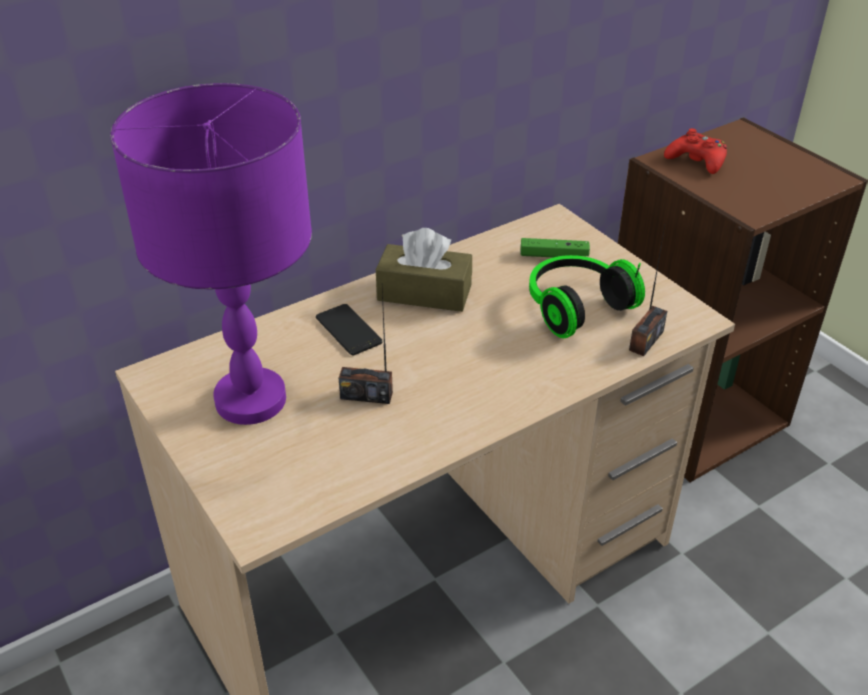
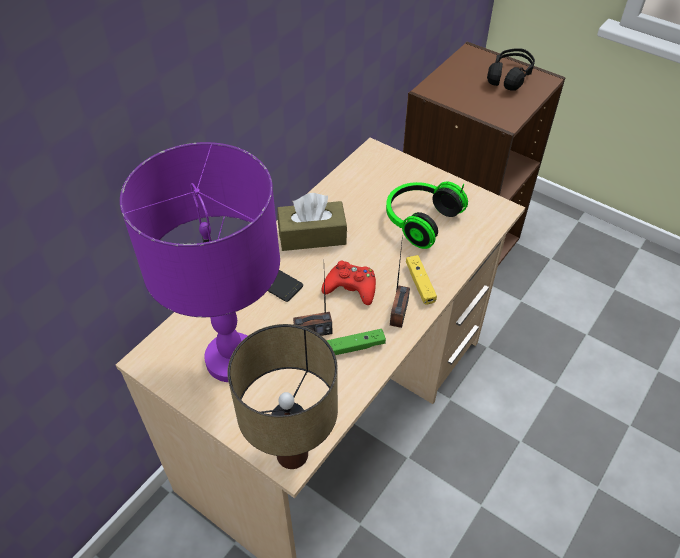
camera: 20 degrees left, 10 degrees up
(265, 520) = (292, 452): none -> table lamp
(537, 377) = (420, 283): none -> yellow game controller
(554, 255) = (386, 182): green game controller -> green game controller (354, 347)
(645, 340) = (476, 235): radio -> radio (398, 312)
(697, 160) = (453, 85): red game controller -> red game controller (351, 288)
(783, 165) = (509, 77): none -> black headphones

